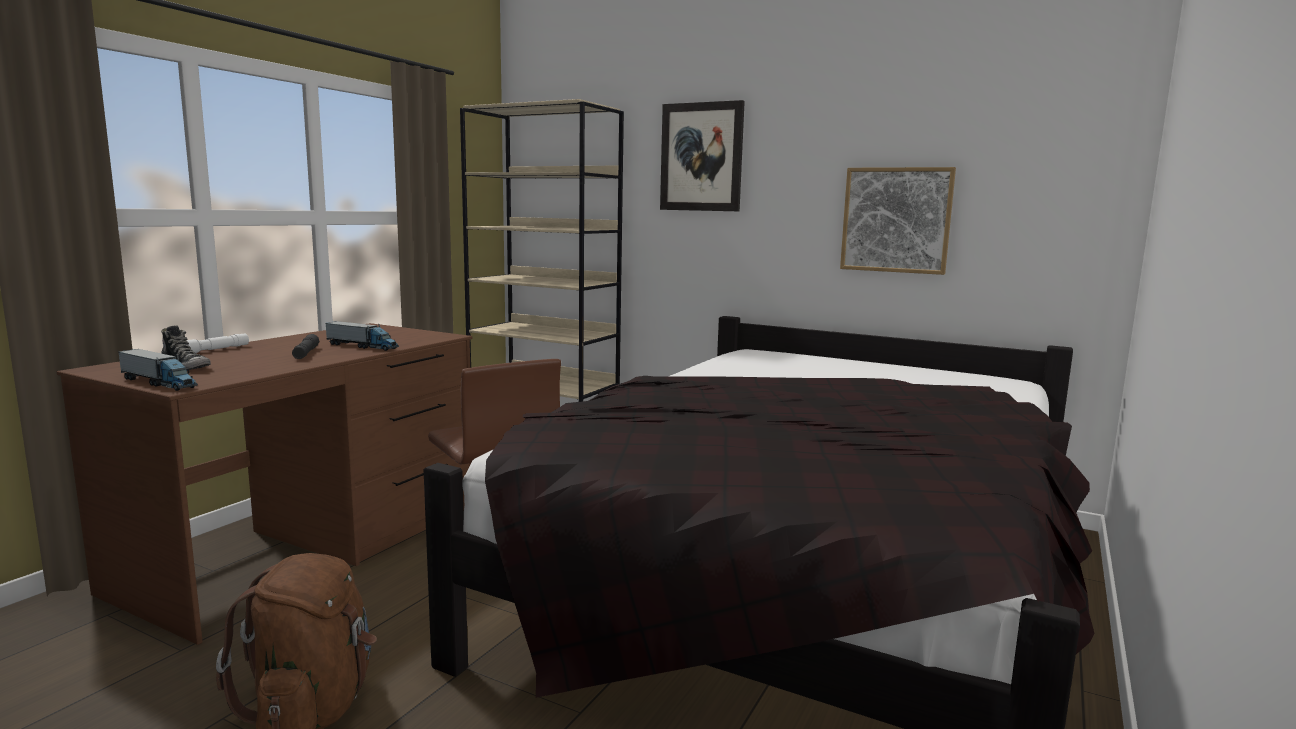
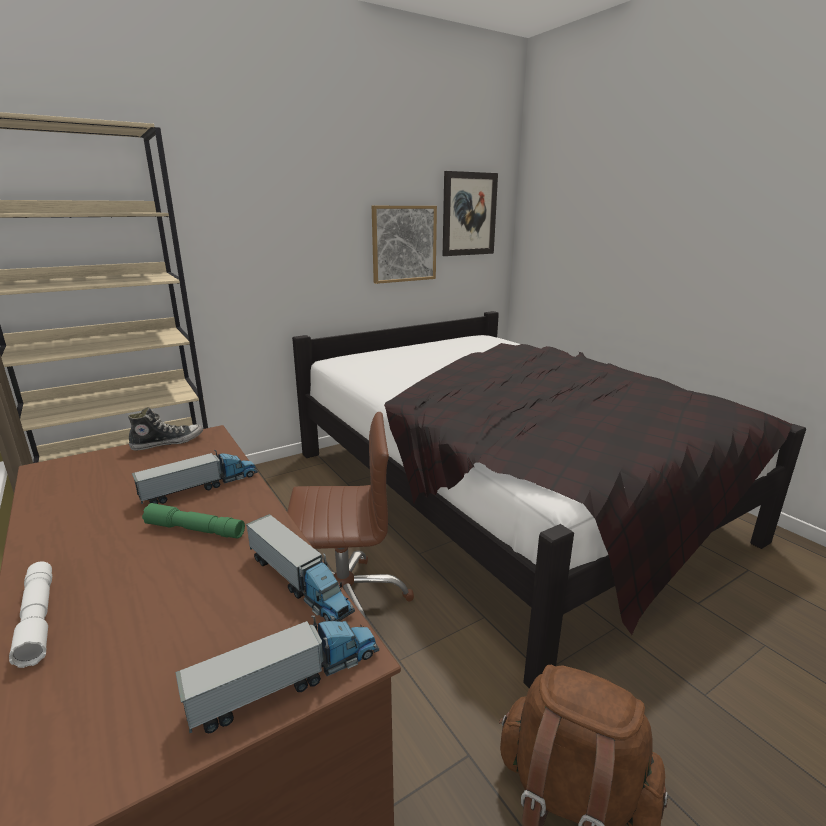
camera: 60 degrees left, 10 degrees up
(186, 367) = (170, 650): shoe -> shoe (168, 442)
(251, 373) = (299, 582): none -> toy truck
(306, 353) = (195, 530): grey flashlight -> green flashlight
(701, 157) = (246, 193): picture -> picture (469, 214)

